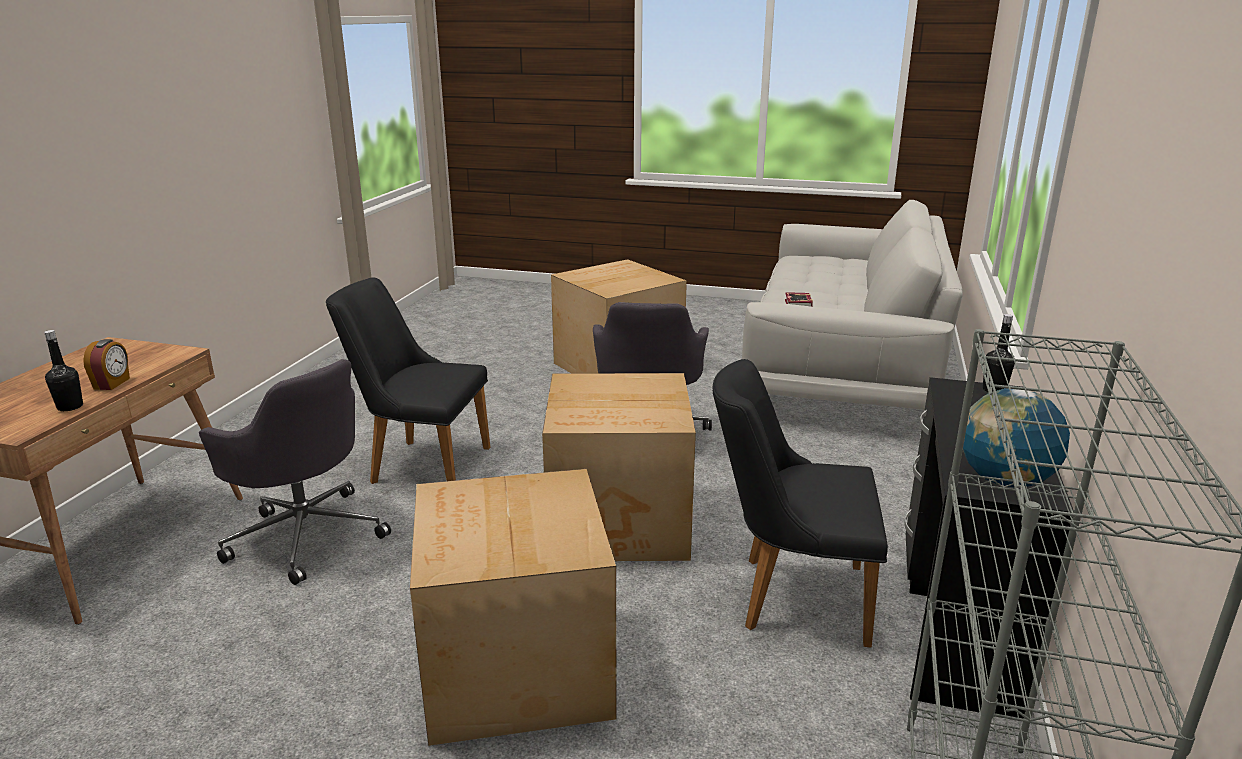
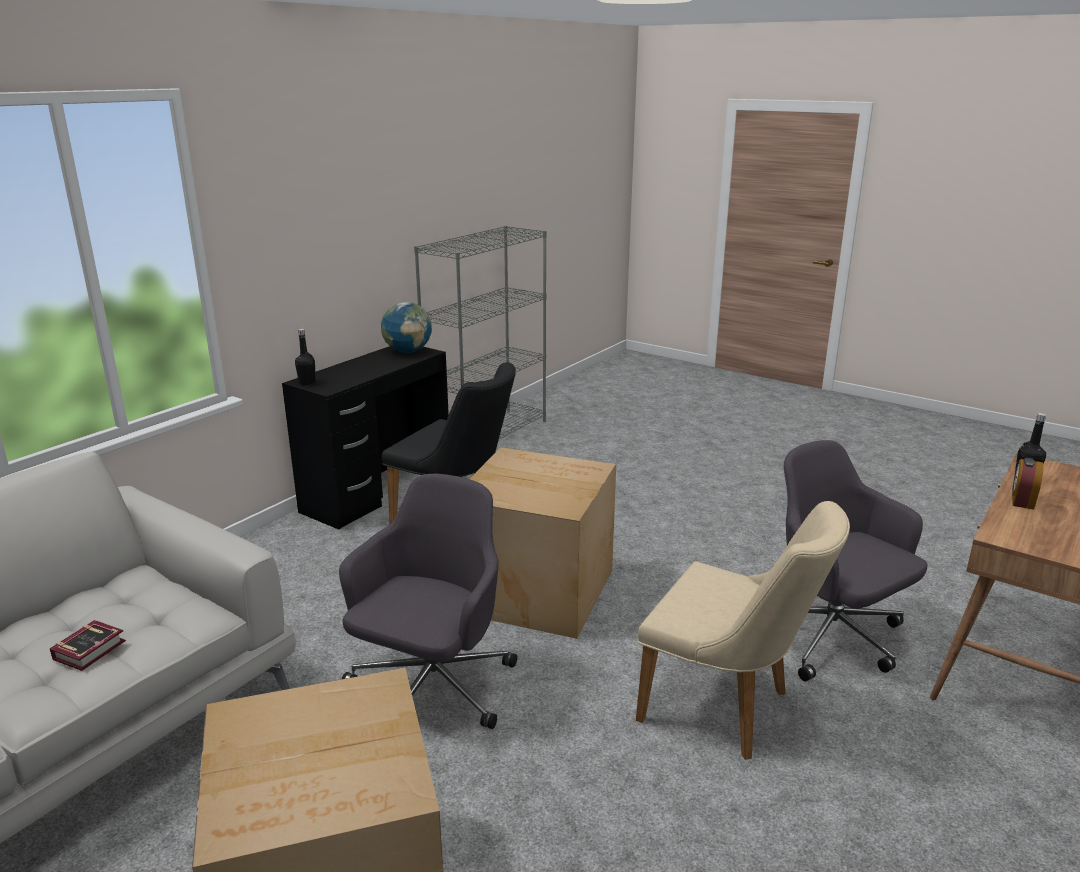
camera: 160 degrees left, 0 degrees up
(420, 464) = (728, 709): black chair -> beige chair
(514, 669) = (653, 516): cardboard box -> none

